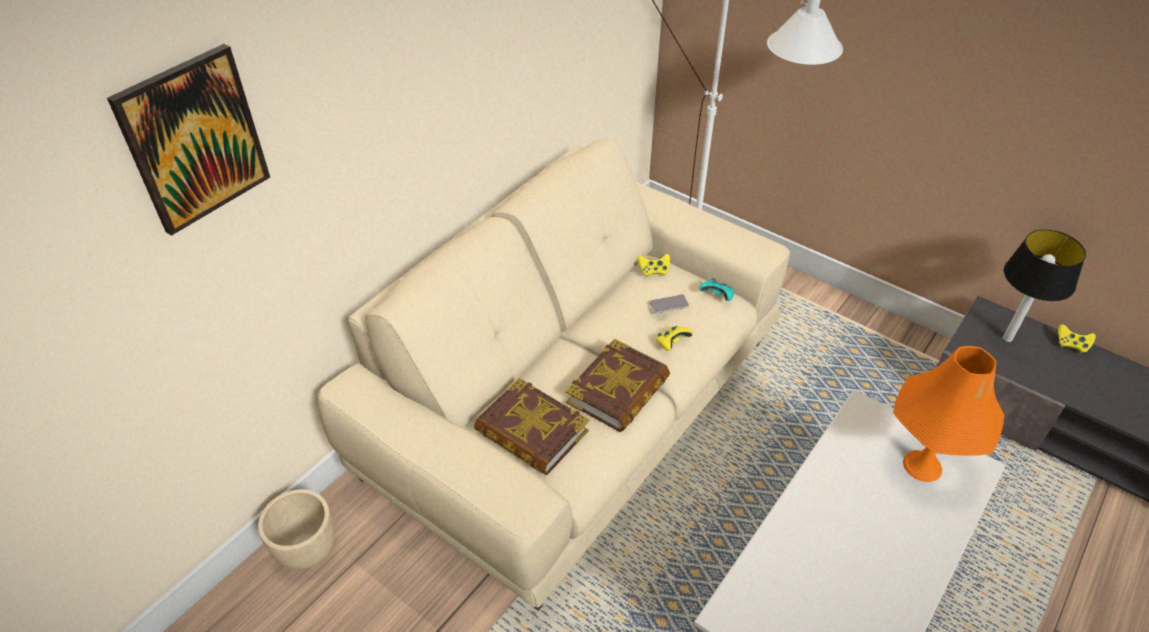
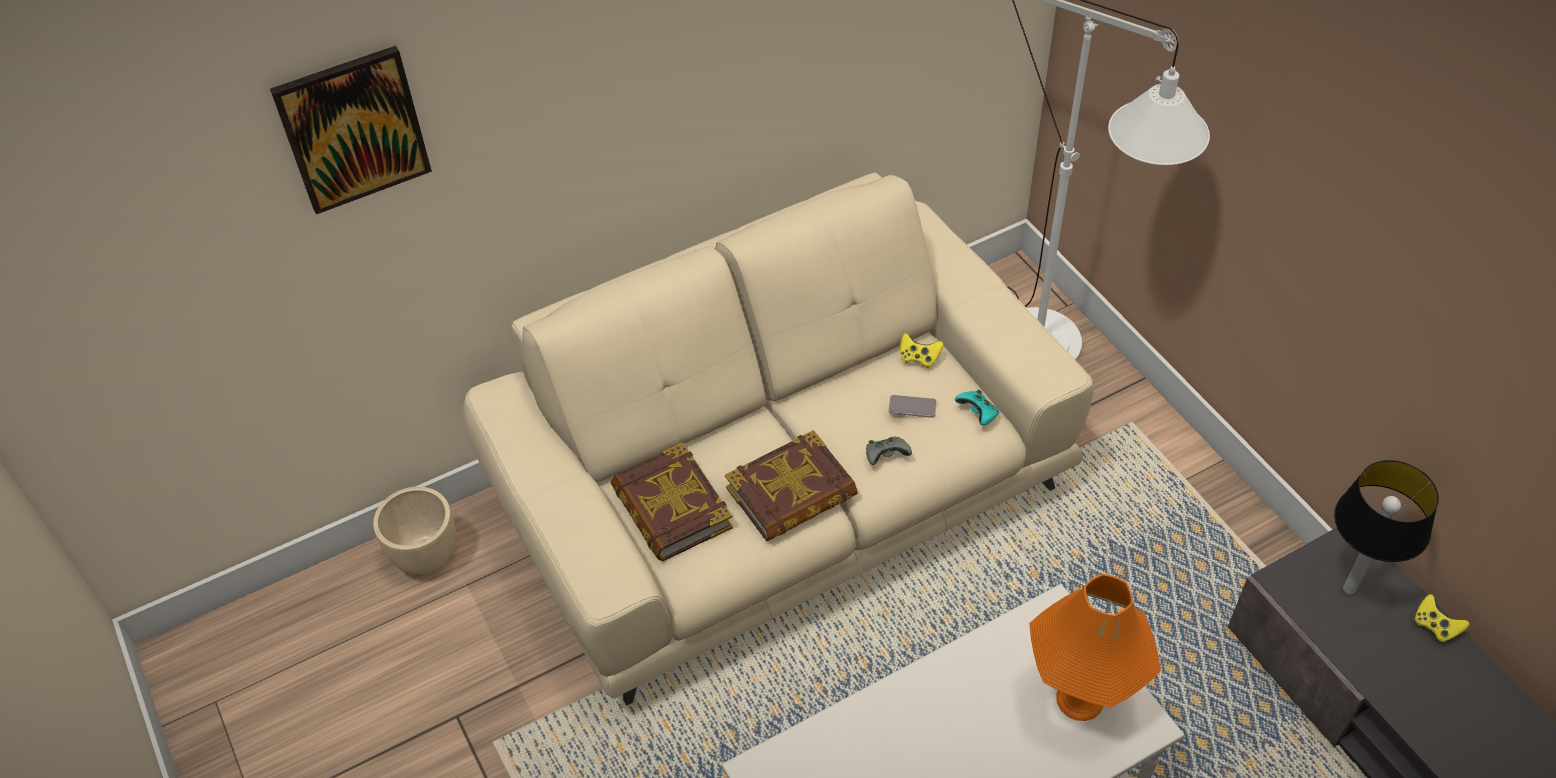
camera: 25 degrees right, 5 degrees up
(672, 343) = (886, 456): yellow game controller -> grey game controller

